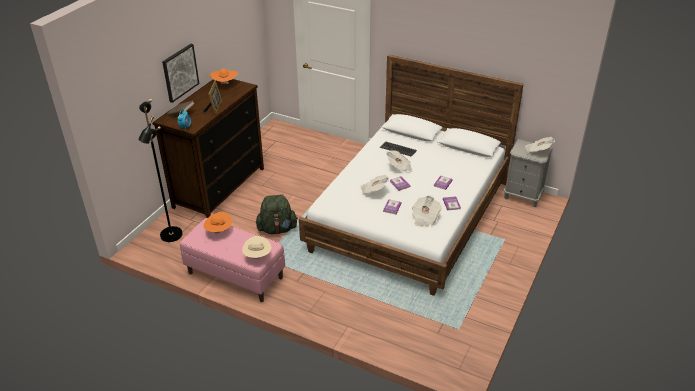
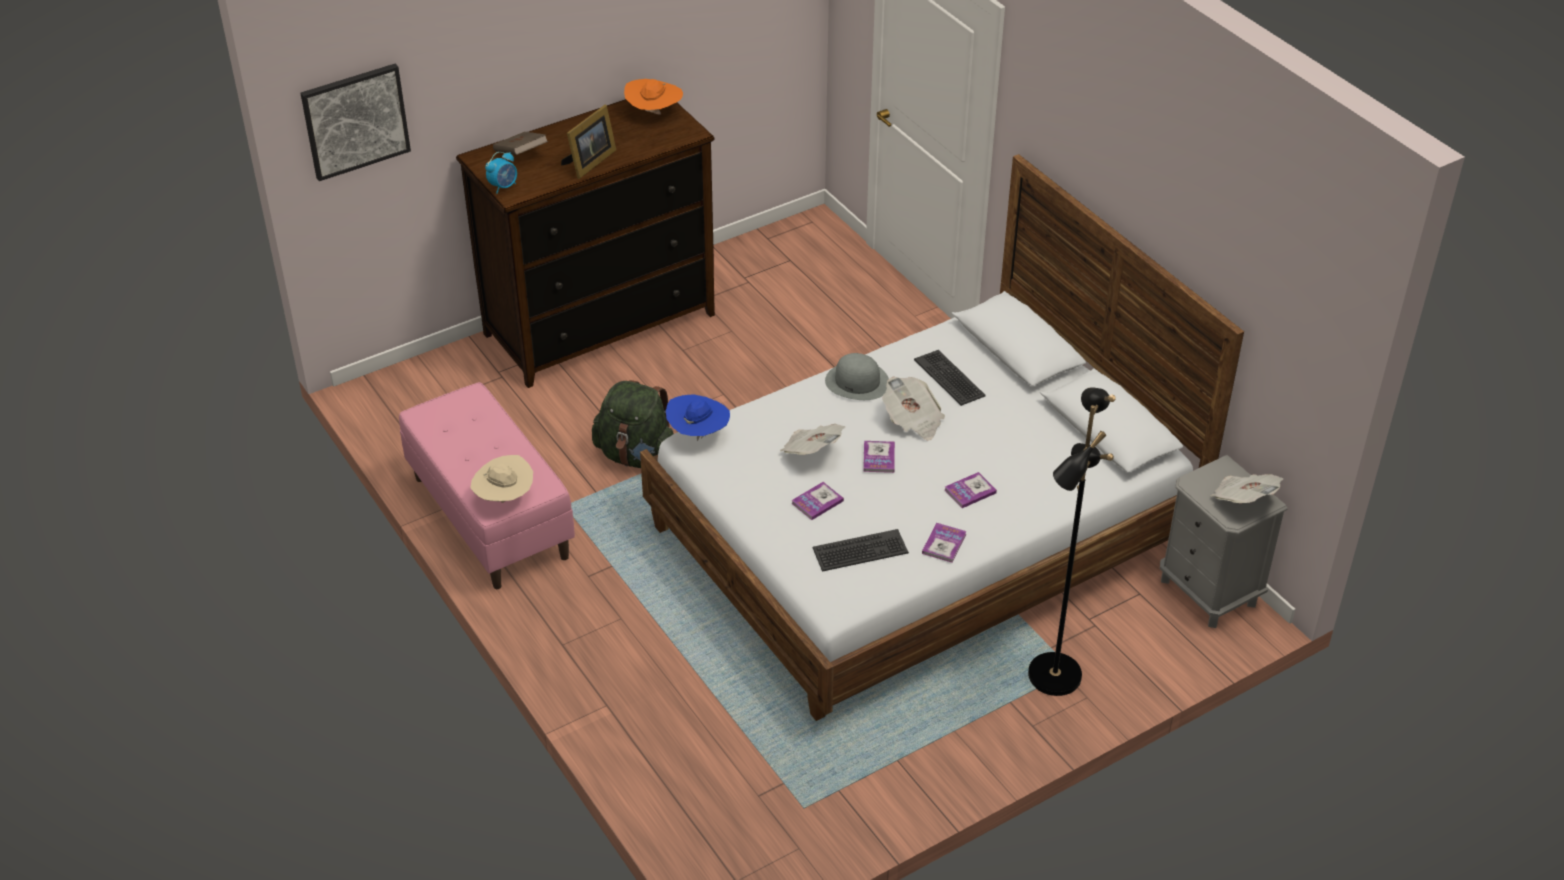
camera: 30 degrees right, 5 degrees up
(170, 235) = (441, 389): black floor lamp -> black floor lamp (1052, 674)
(180, 72) = (550, 67): picture -> picture (355, 121)
(218, 231) = (478, 420): orange hat -> none
(323, 200) = (698, 433): none -> blue hat
(366, 161) = (857, 382): none -> grey hat
(425, 218) = (860, 551): newspaper -> keyboard

